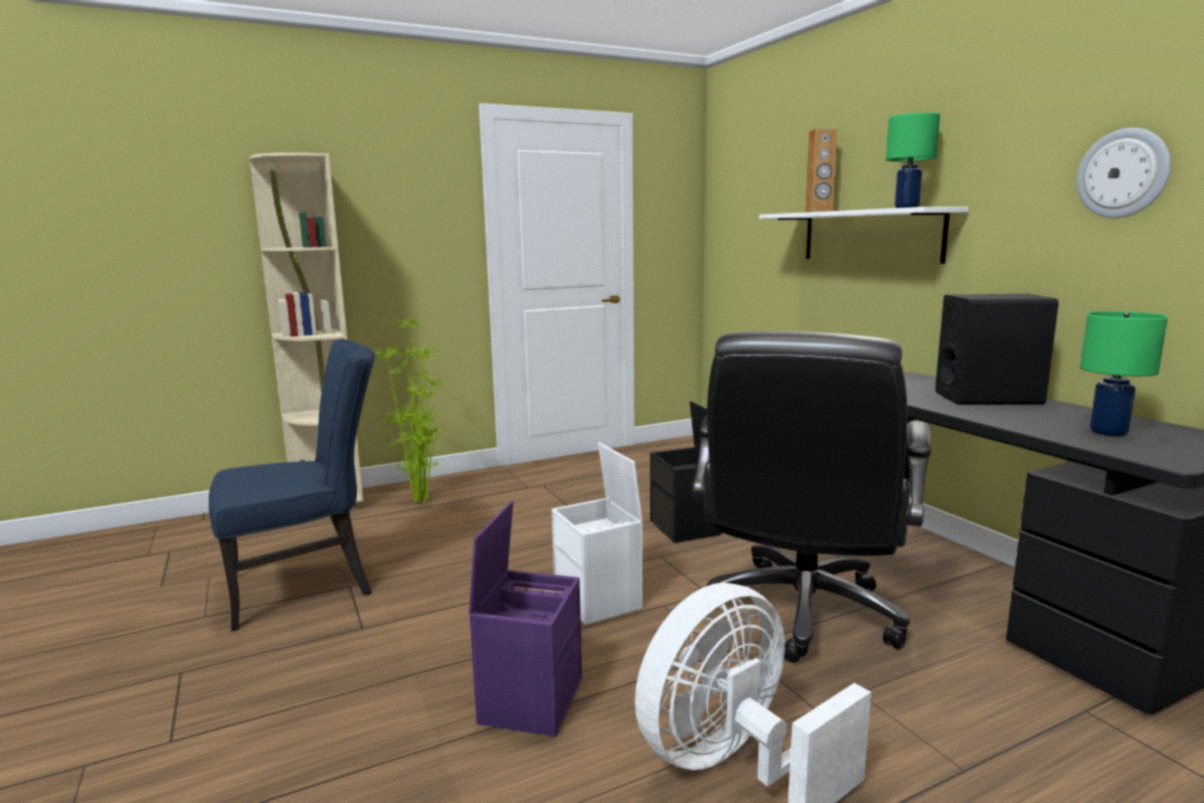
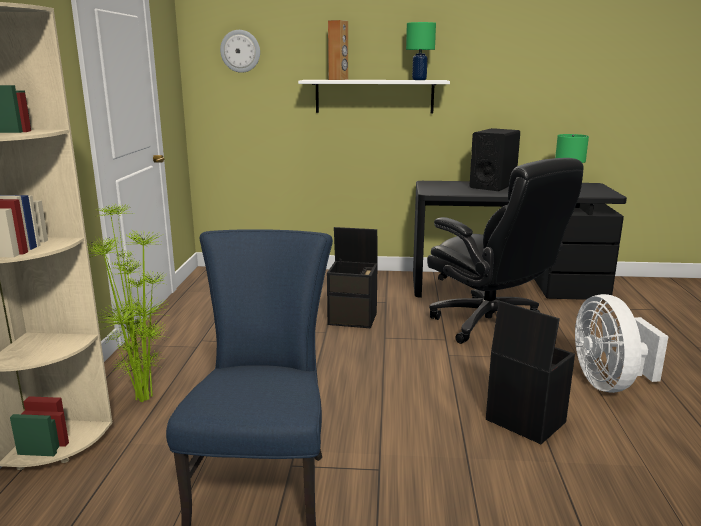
camera: 60 degrees left, 5 degrees up
(530, 698) = (523, 421): purple storage box -> black storage box
(599, 600) = (424, 371): white storage box -> none
(1123, 173) = (530, 67): wall clock -> wall clock (240, 51)

